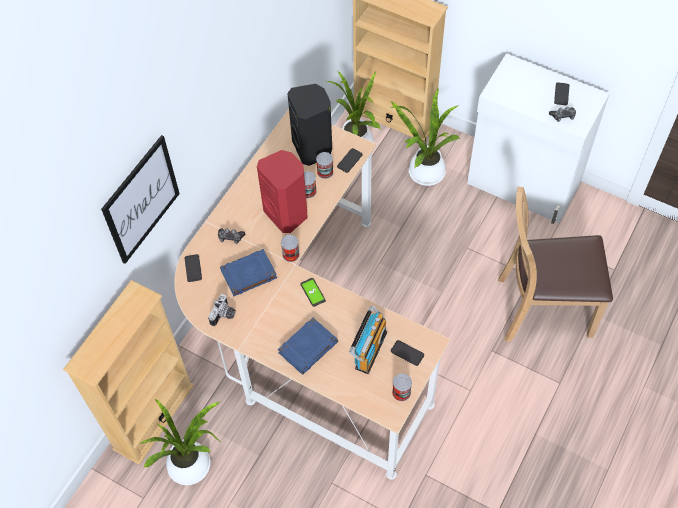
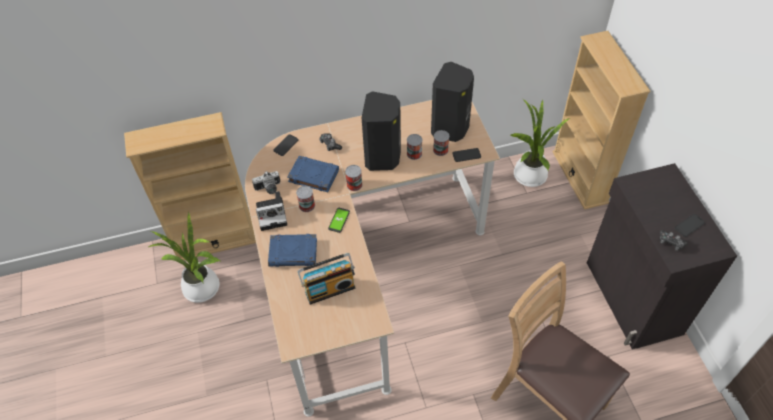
camera: 45 degrees right, 5 degrees down
(141, 200) = (253, 52): picture -> none
(254, 332) = (273, 214): none -> camera
(287, 214) = (383, 157): red speaker -> black speaker
(401, 392) = (316, 337): can -> can (307, 205)
(407, 353) = (352, 314): phone -> none
(423, 172) = (560, 230): potted plant -> none
(523, 185) = (632, 298): white cabinet -> black cabinet

